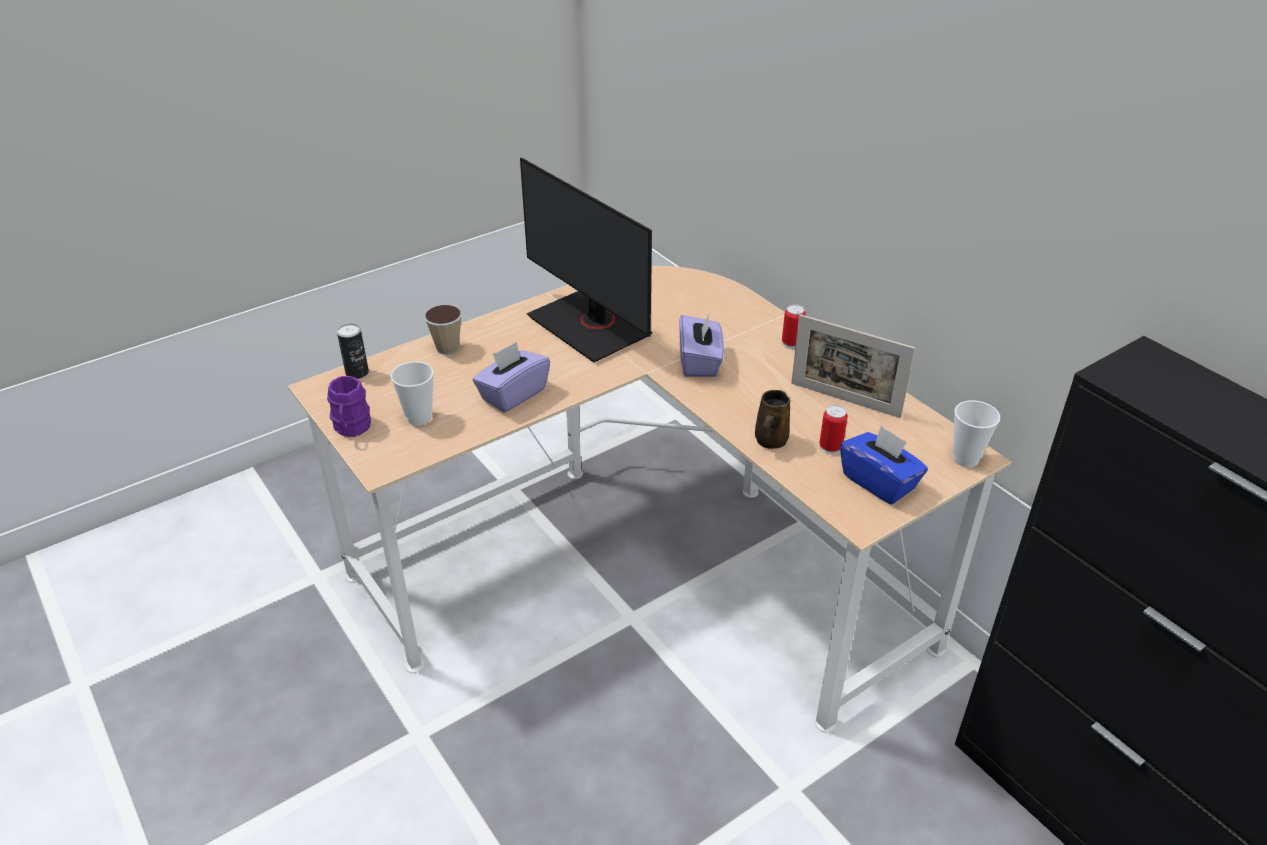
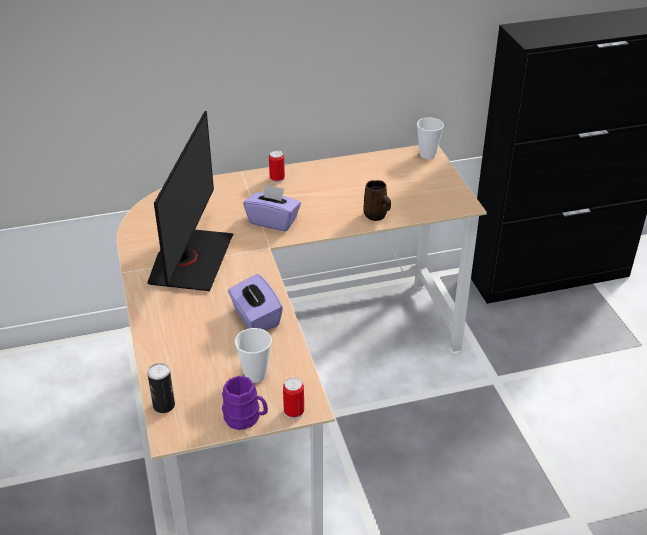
camera: 70 degrees left, 0 degrees up
(447, 348) = (165, 343): cup -> none
(590, 326) = (190, 260): monitor -> monitor turned 60 degrees counterclockwise
(830, 447) = (393, 195): can -> can (294, 411)
(845, 400) = (351, 177): picture frame -> none
(879, 482) = (434, 188): blue tissue box -> none

